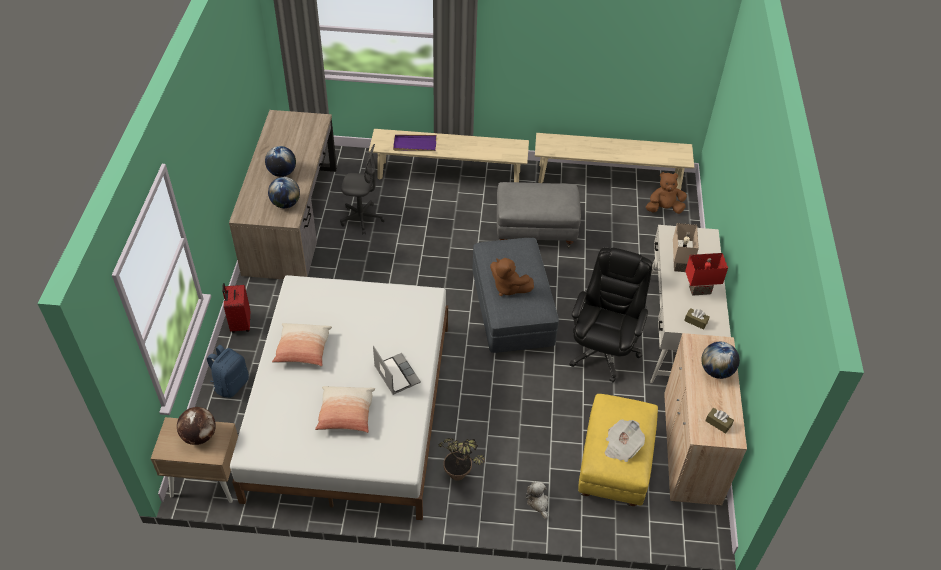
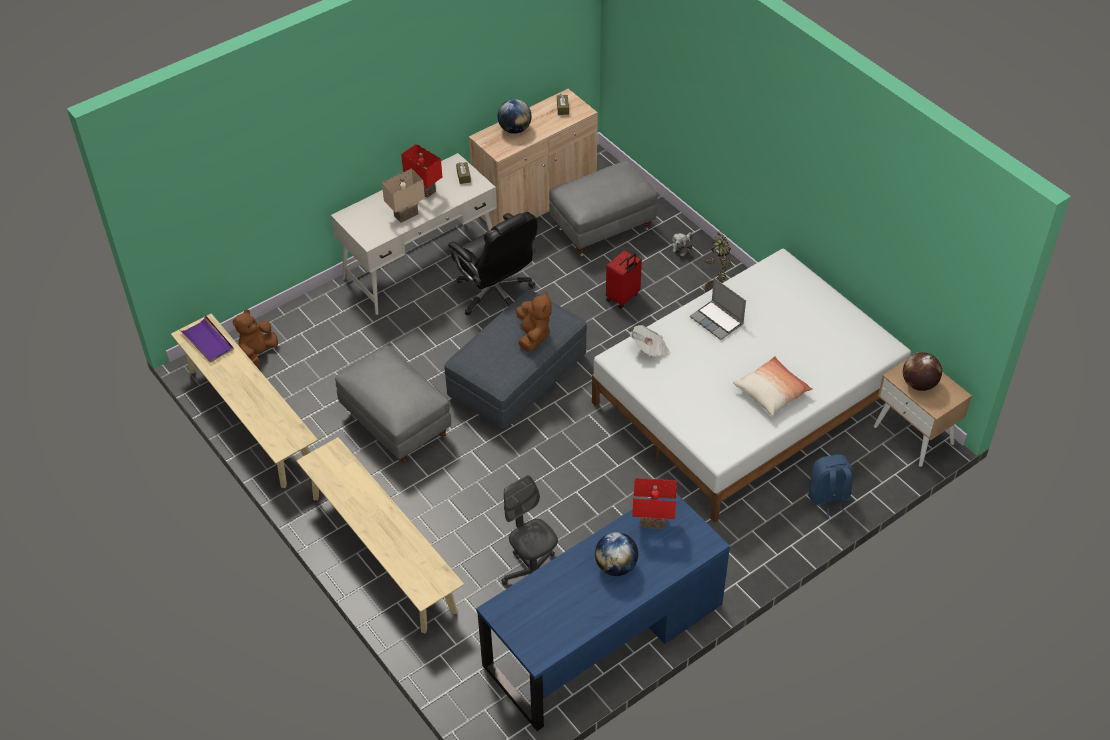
camera: 130 degrees left, 0 degrees up
(240, 323) = (769, 552): red suitcase -> red suitcase (623, 297)
(285, 204) = (652, 523): globe -> red table lamp
(291, 219) = (603, 635): brown desk -> blue desk
(346, 414) = (787, 321): pillow -> none
(396, 374) = (717, 321): laptop -> laptop turned 60 degrees counterclockwise
(414, 144) = (409, 550): purple tray -> purple tray (208, 341)
(603, 350) = (495, 294): black office chair -> black office chair turned 105 degrees counterclockwise
(614, 467) = (602, 228): yellow ottoman -> grey ottoman
(621, 446) = (614, 181): newspaper -> newspaper (650, 349)
(664, 209) = (258, 353): brown plush toy -> brown plush toy turned 75 degrees clockwise

